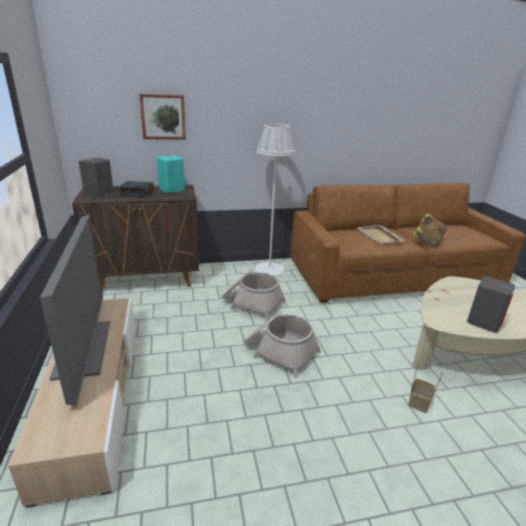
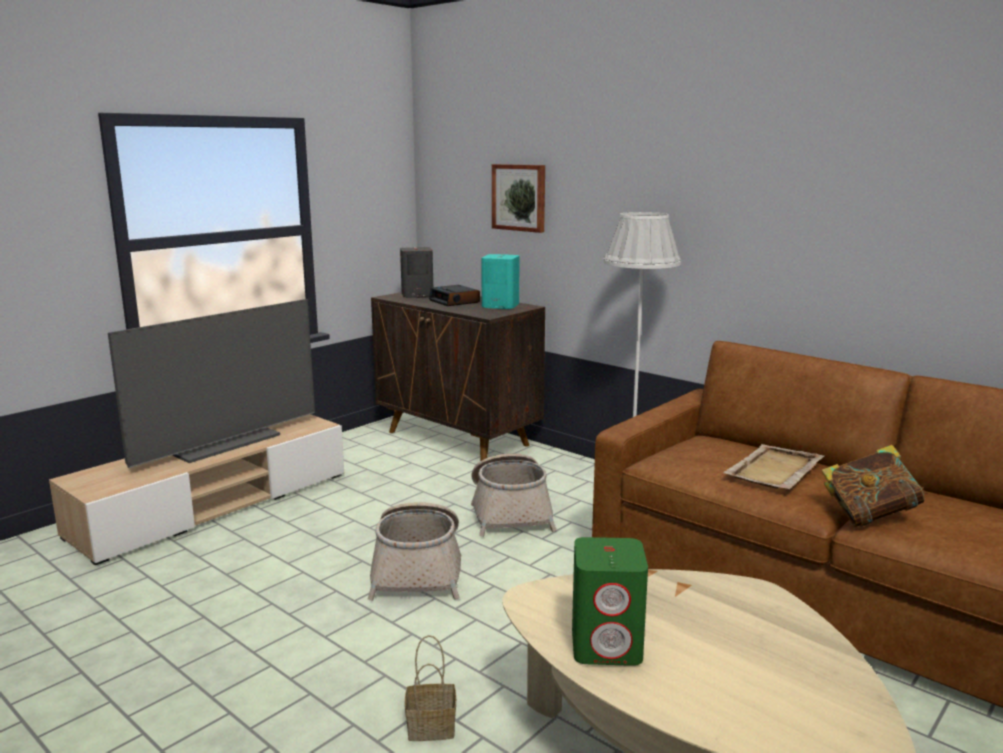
camera: 55 degrees right, 10 degrees down
(484, 322) = (607, 646): grey speaker -> green speaker

